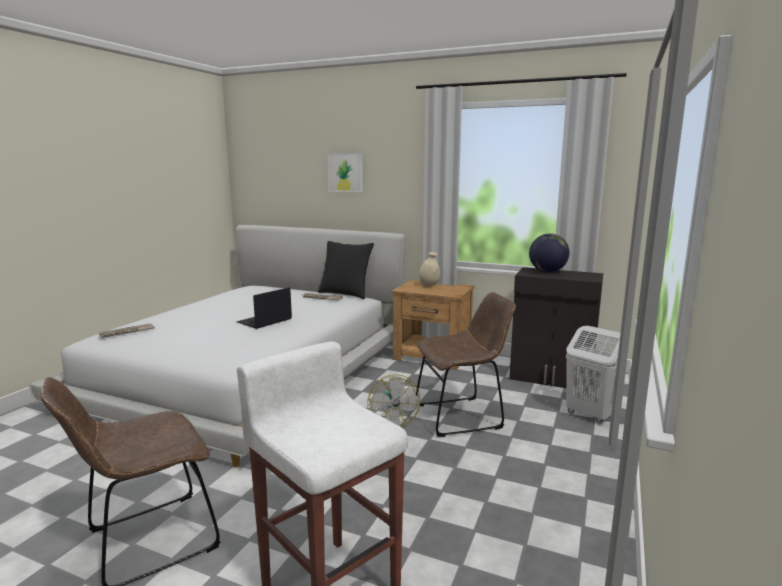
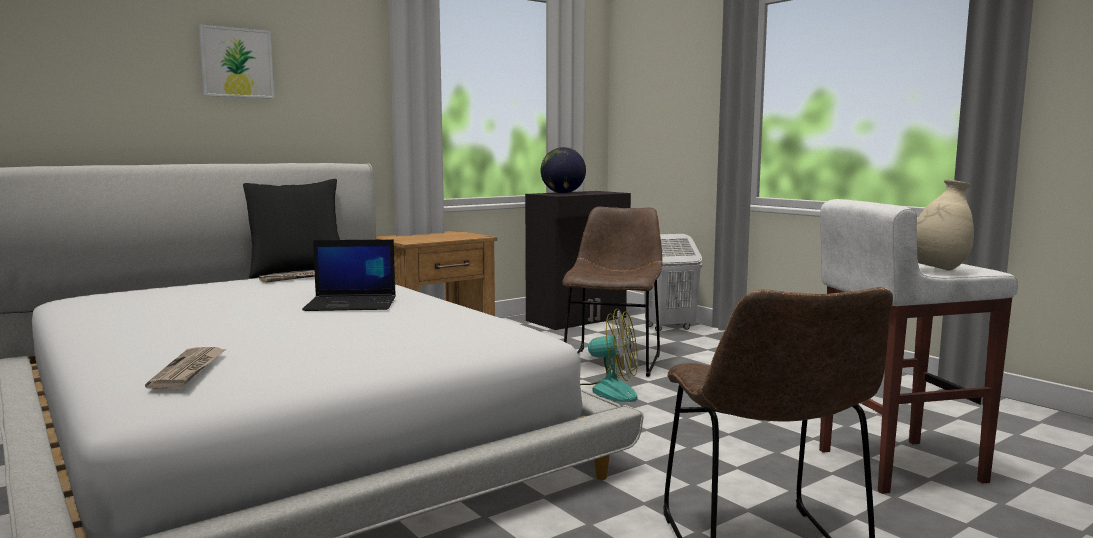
camera: 60 degrees left, 5 degrees down
(264, 321) = (352, 304): laptop -> laptop turned 75 degrees counterclockwise
(429, 285) = (418, 236): beige vase -> beige vase (938, 269)

